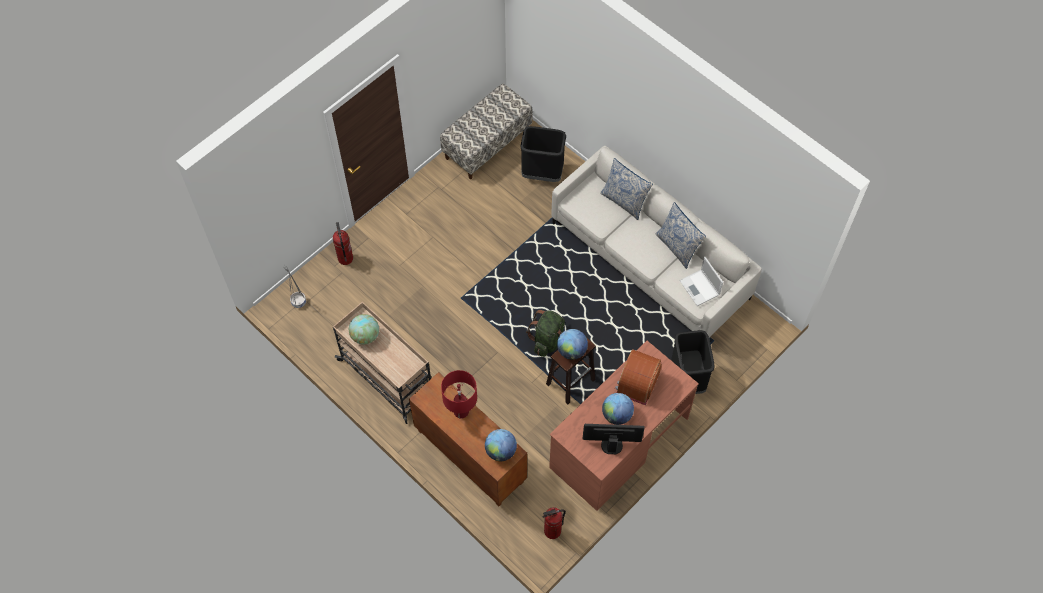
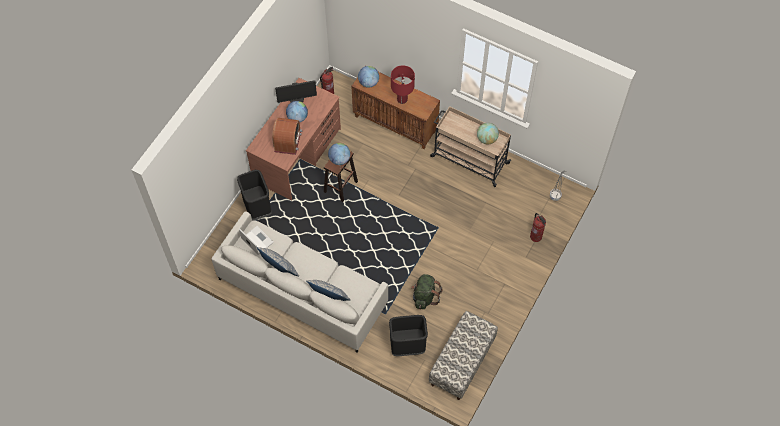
camera: 165 degrees right, 0 degrees up
(548, 340) = (365, 212): green backpack -> green backpack (425, 296)

